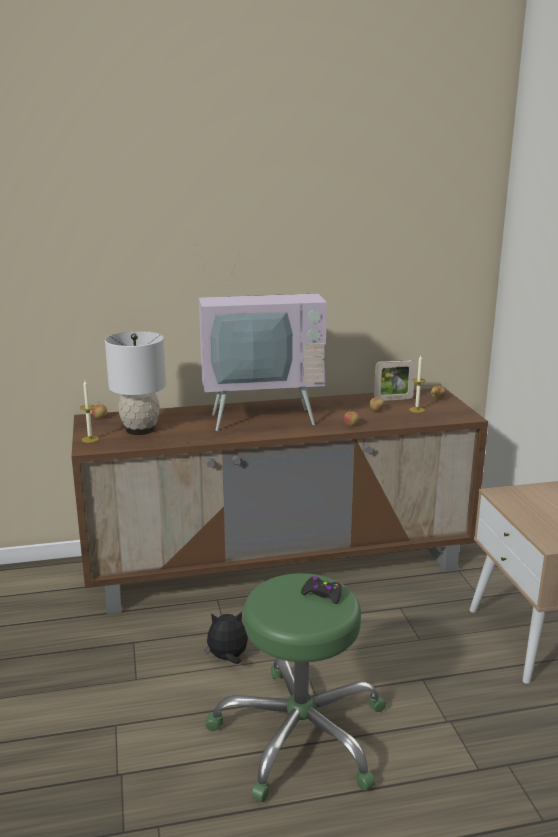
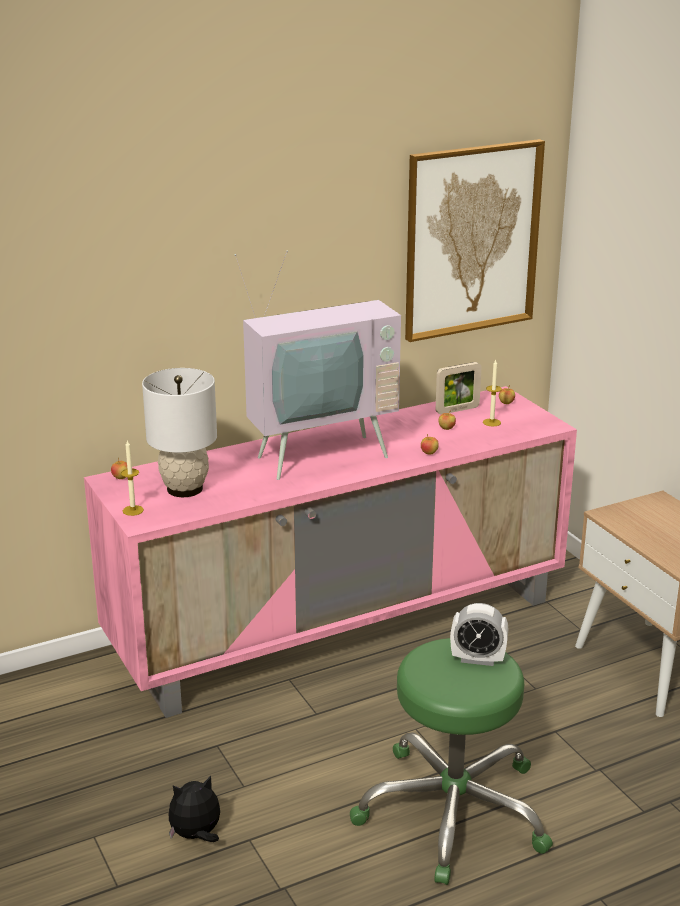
camera: 15 degrees left, 5 degrees up
(228, 658) = (336, 745): plush toy -> plush toy (196, 835)
(280, 563) = (341, 623): brown tv stand -> pink tv stand
(322, 594) = (477, 659): black game controller -> alarm clock
(415, 259) = (471, 240): none -> picture

